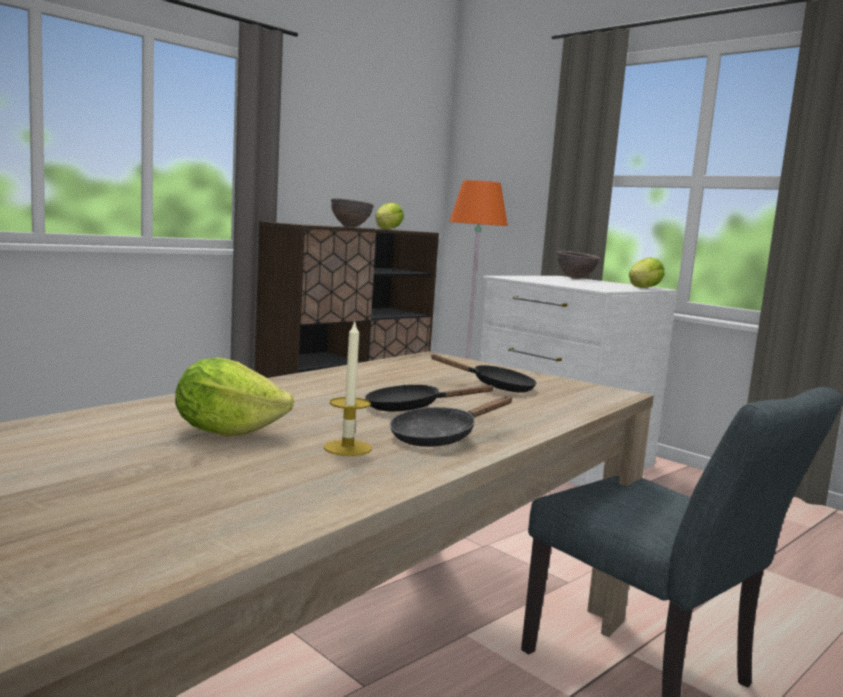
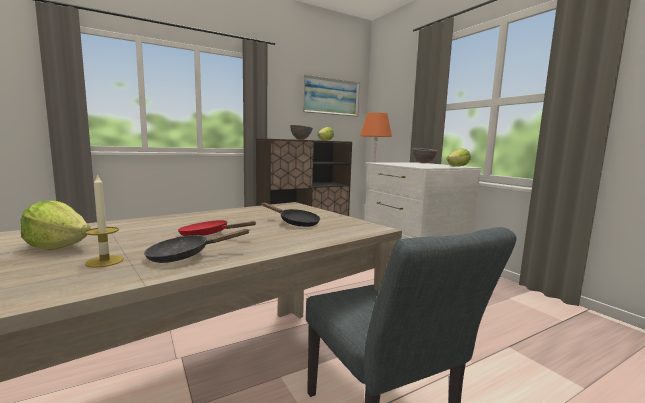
camera: 15 degrees right, 0 degrees up
(387, 142) = (331, 97): none -> picture
(410, 409) = (209, 235): black frying pan -> red frying pan

